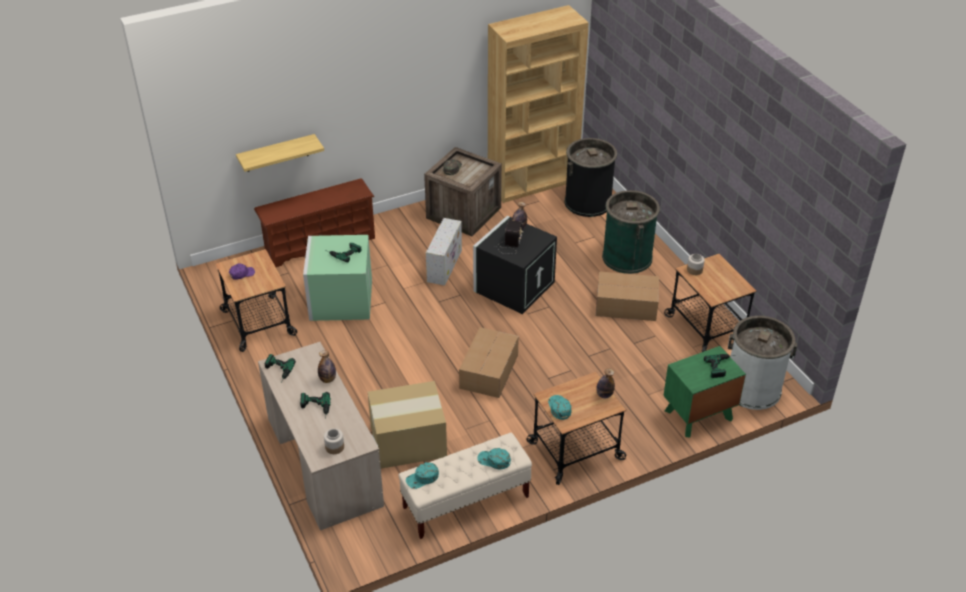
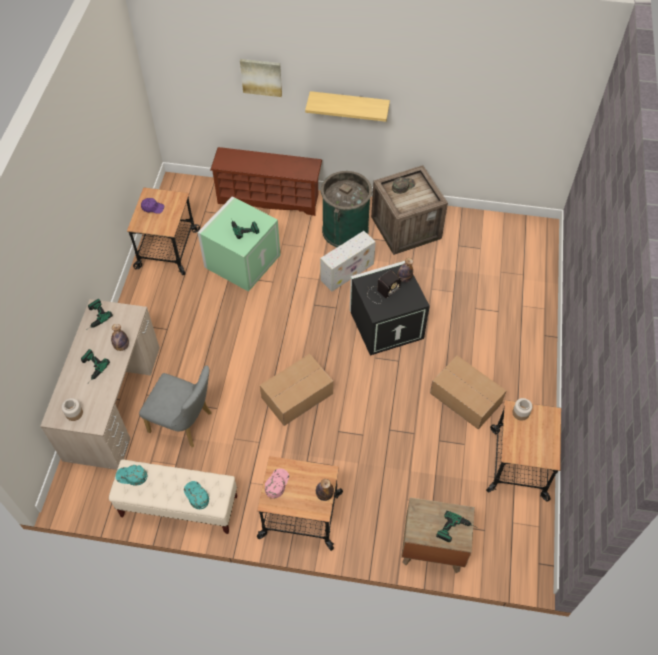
camera: 35 degrees right, 15 degrees up
(277, 153) = (243, 110): shelf -> shelf (349, 104)
(294, 107) = (261, 77): none -> picture
(409, 441) = (185, 423): cardboard box -> grey chair
(533, 182) = (491, 226): brown bookcase -> none
(559, 408) = (276, 483): turquoise cap -> pink cap
(588, 202) = (523, 272): black trash can -> none
(627, 257) = (509, 349): green trash can -> green trash can (345, 230)
(698, 415) = (432, 548): green nightstand -> brown nightstand
(752, 388) = (505, 553): white trash can -> none

